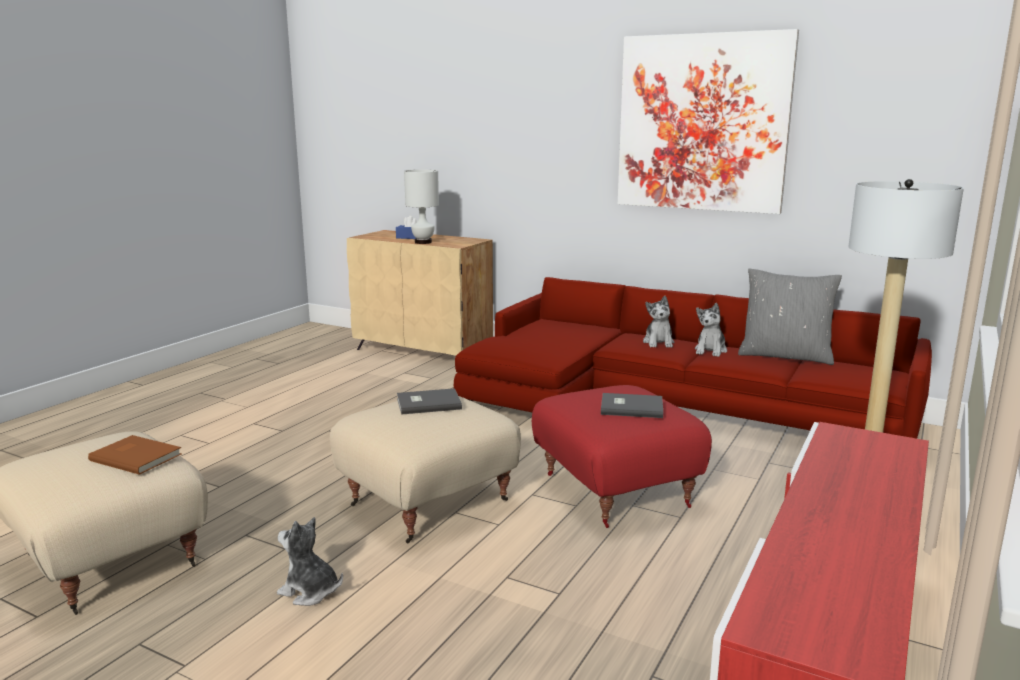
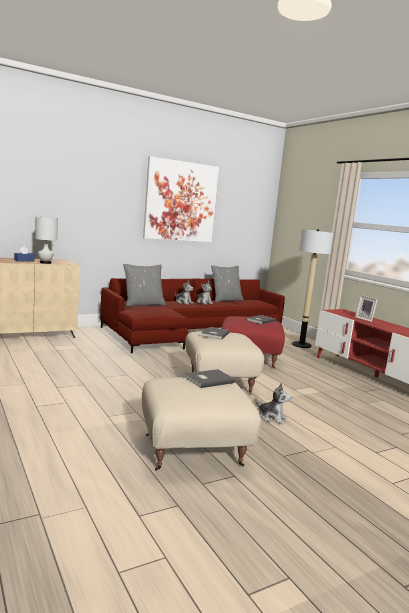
camera: 60 degrees left, 5 degrees down
(136, 456) = (208, 380): brown book -> grey book
(310, 592) = (272, 418): plush toy -> plush toy turned 120 degrees counterclockwise
(553, 332) = (143, 304): none -> grey pillow
(853, 482) = (365, 319): none -> picture frame

